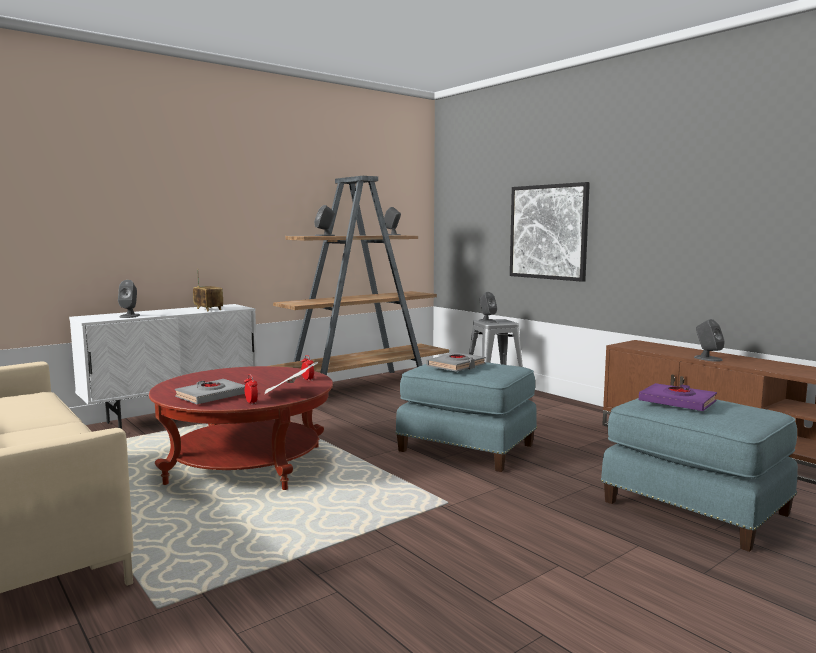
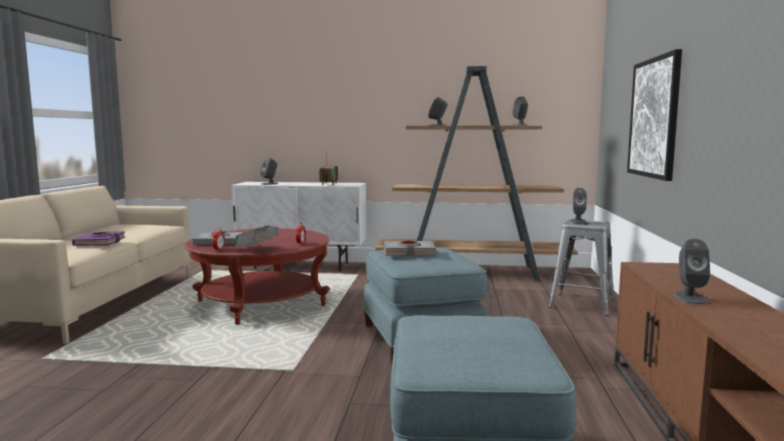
camera: 45 degrees right, 0 degrees up
(677, 402) = (456, 325): purple book -> purple book (100, 242)

